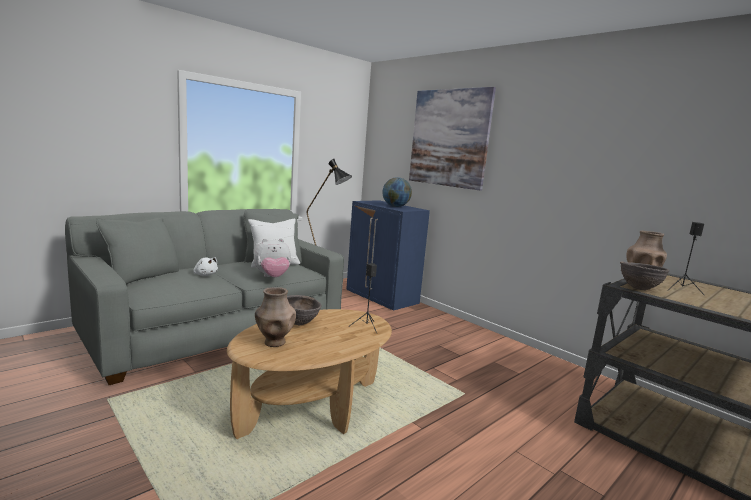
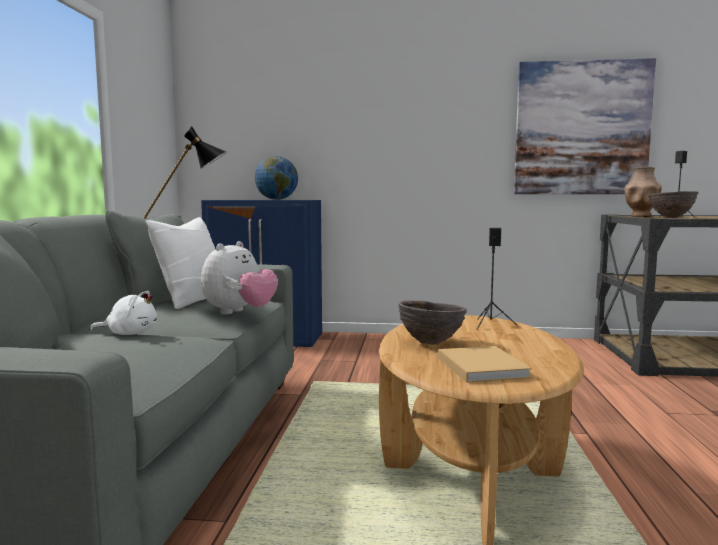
camera: 40 degrees left, 5 degrees down
(274, 342) = (480, 366): brown vase -> beige book
(449, 138) = (336, 99): picture -> picture (581, 128)

